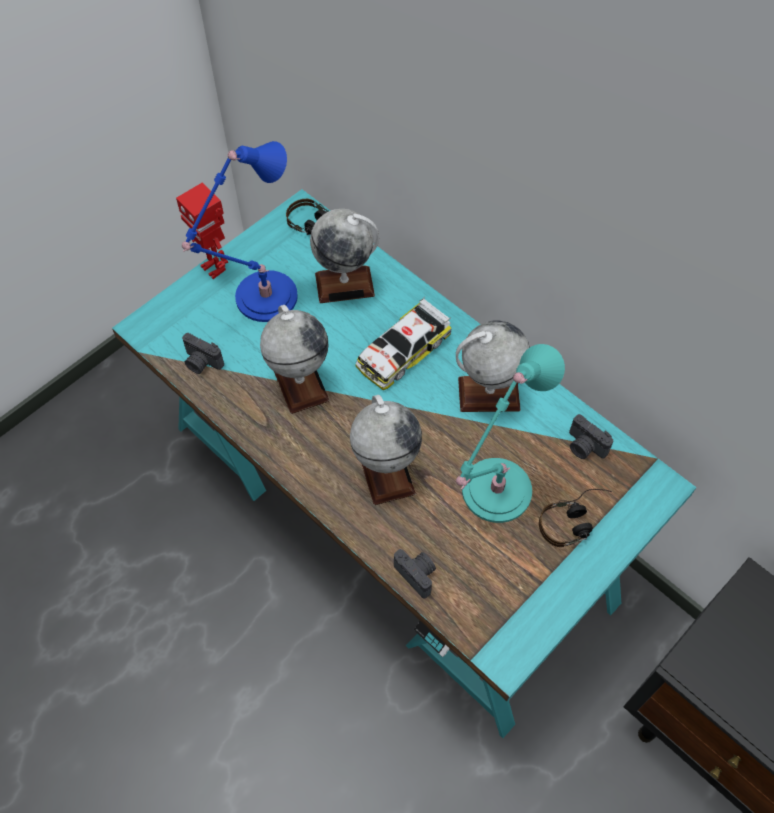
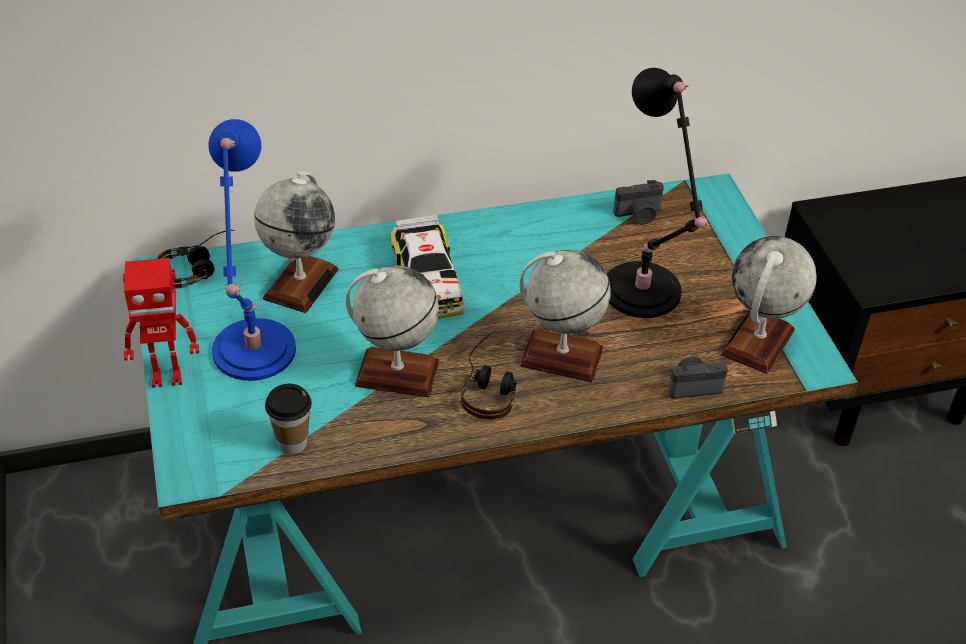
camera: 60 degrees left, 15 degrees down
(201, 363) = (292, 443): camera -> cup
(488, 394) = (531, 246): globe -> globe (758, 342)
(492, 494) = (644, 295): turquoise table lamp -> black table lamp
(575, 521) = (711, 257): headphones -> headphones (490, 388)

